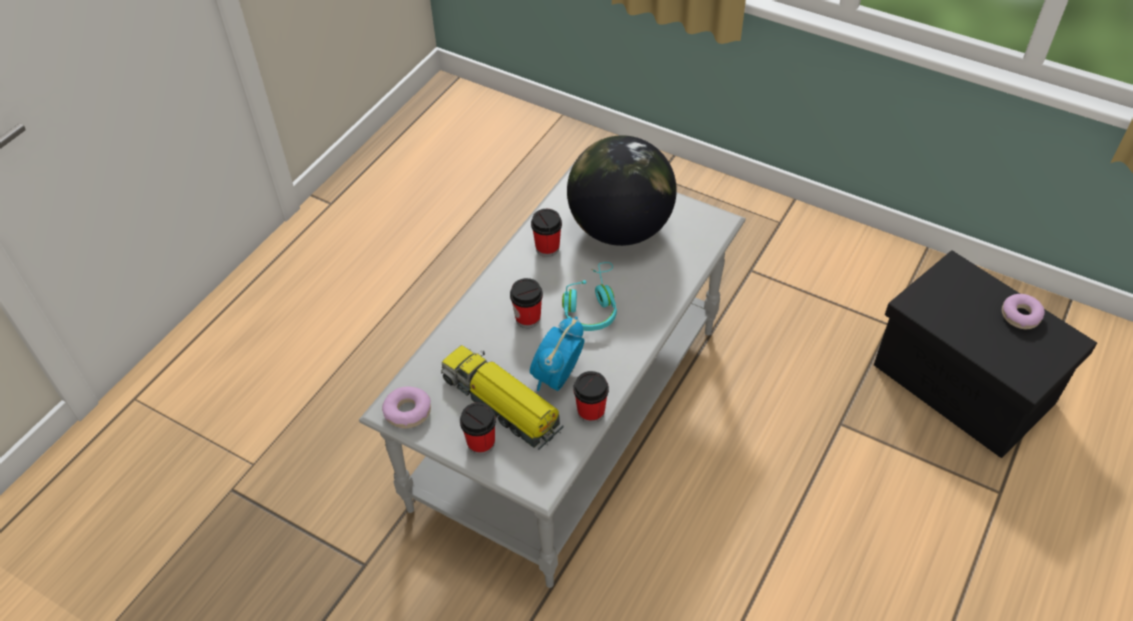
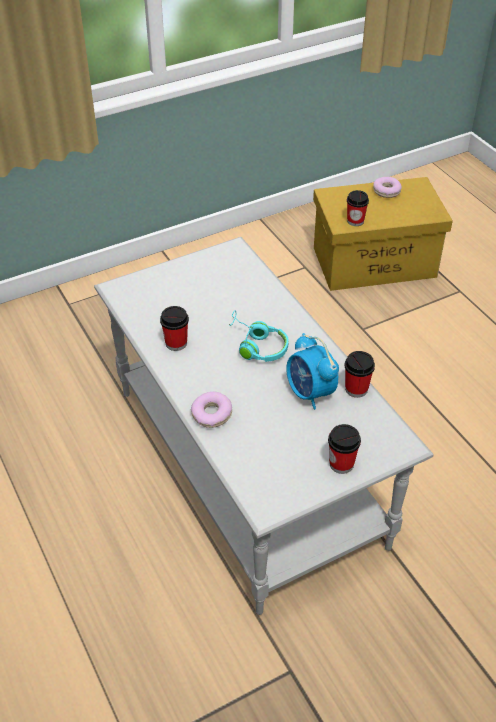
camera: 60 degrees left, 5 degrees down
(408, 412) = (276, 497): donut -> donut (211, 414)
(502, 404) = (312, 435): toy truck -> none
(528, 318) = (238, 384): cup -> cup (355, 221)
(620, 228) = (194, 297): globe -> none
(965, 384) = (375, 261): black storage box -> yellow storage box

